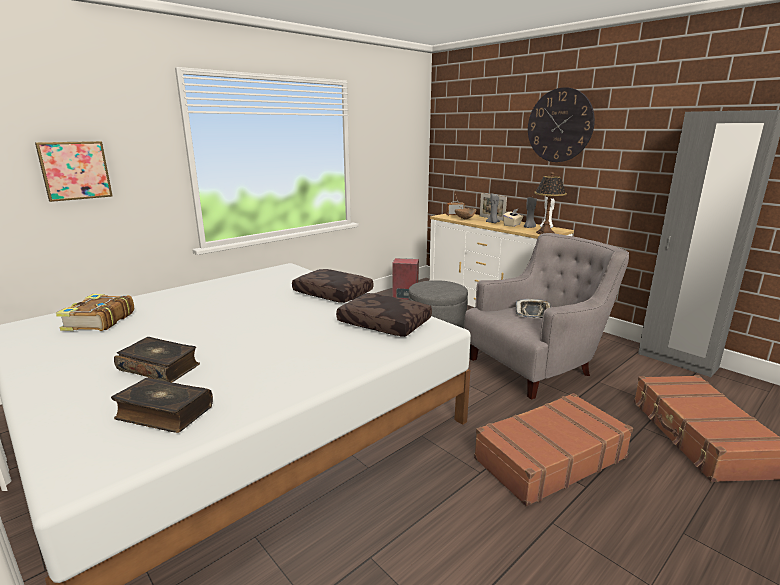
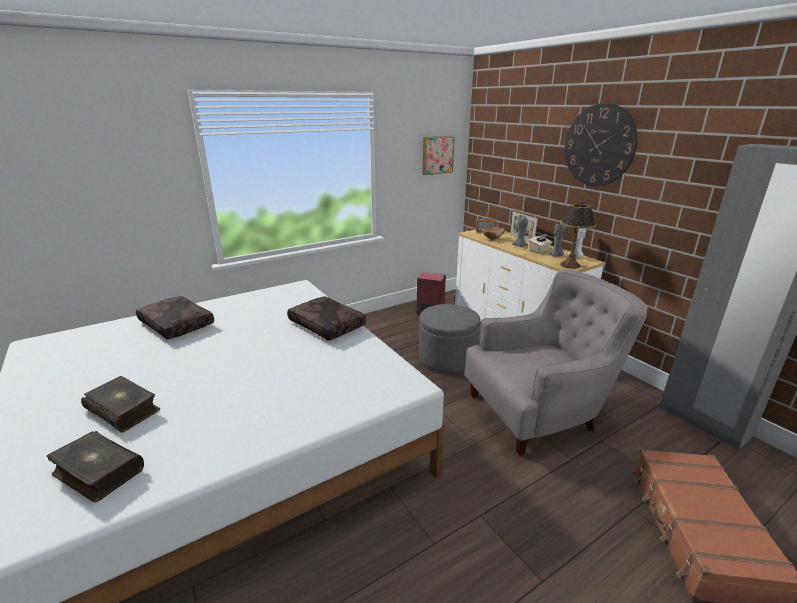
camera: 10 degrees right, 5 degrees up
(75, 170) = (92, 195): picture -> picture (437, 155)
(98, 321) = (102, 343): book -> none
(383, 324) = (357, 372): brown pillow -> brown pillow (175, 325)
(533, 312) = (537, 358): tray -> none
(549, 458) = (513, 535): brown suitcase -> none

